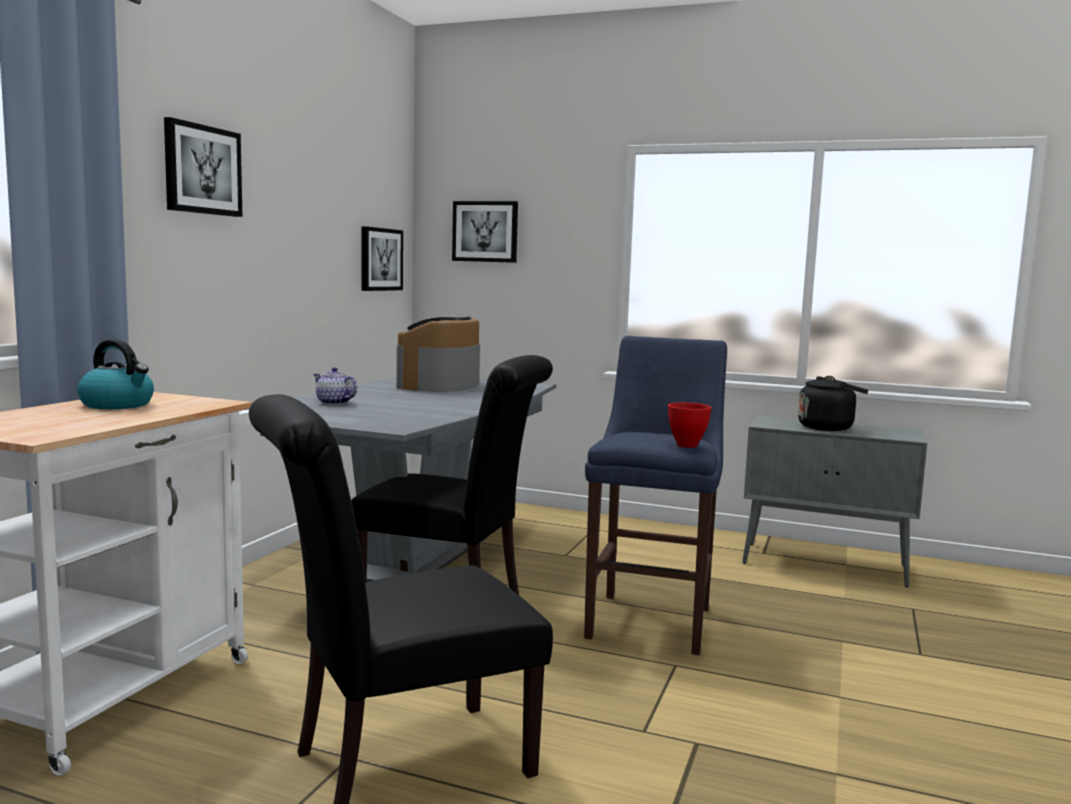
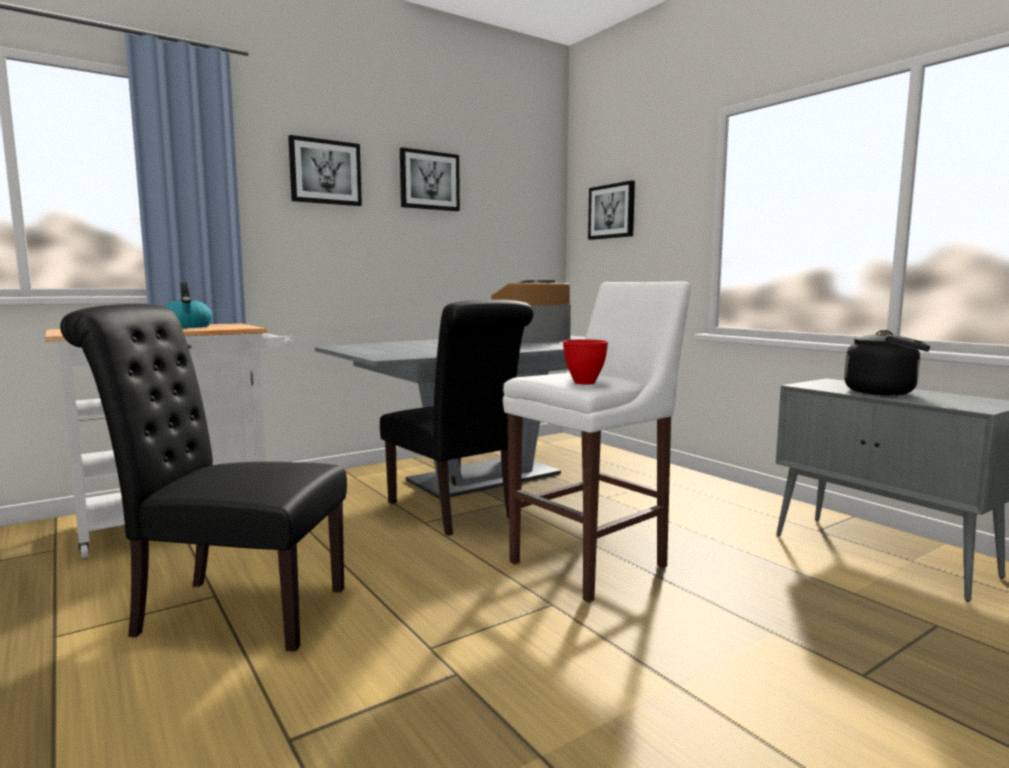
camera: 35 degrees right, 0 degrees up
(333, 403) = (409, 344): teapot -> none
(380, 259) = (523, 241): picture -> picture (429, 180)
(651, 620) = (594, 562): blue stool -> white stool

